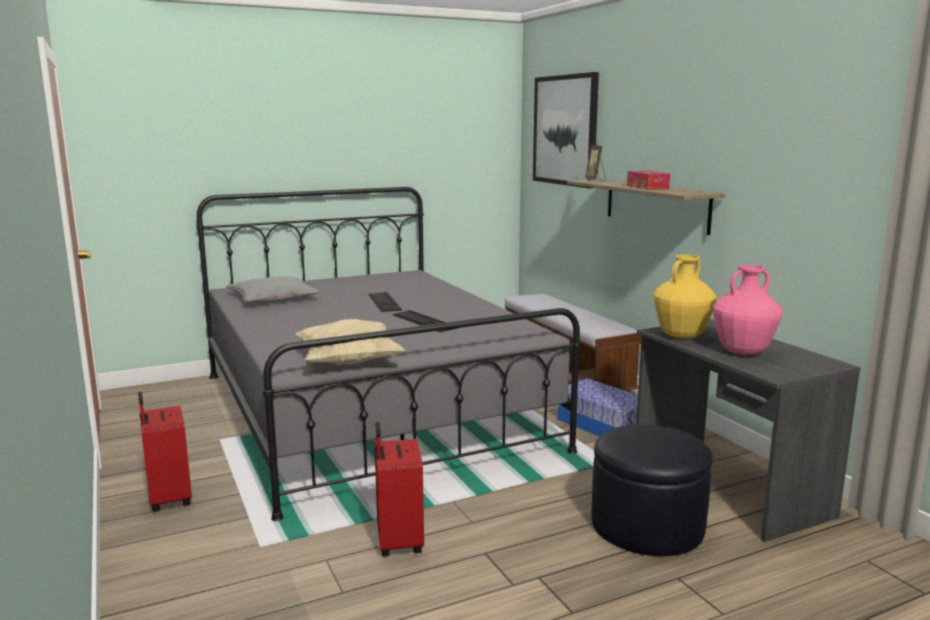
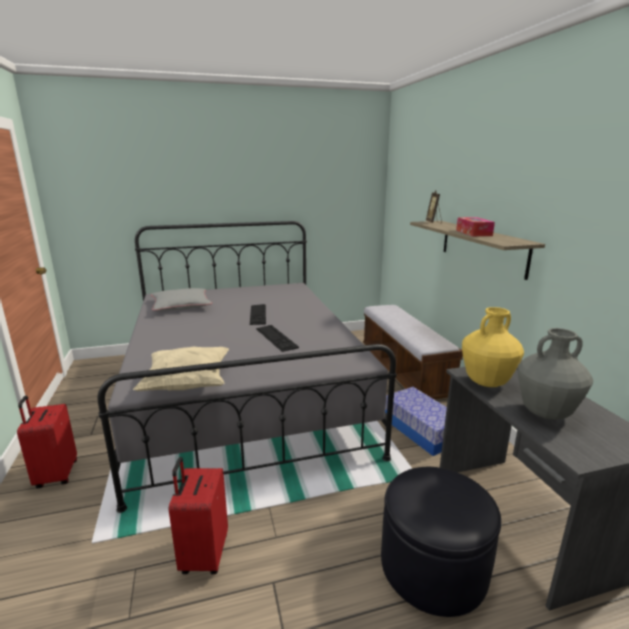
camera: 10 degrees right, 5 degrees up
(565, 130) = (416, 179): picture -> none
(743, 352) = (546, 413): pink vase -> grey vase

